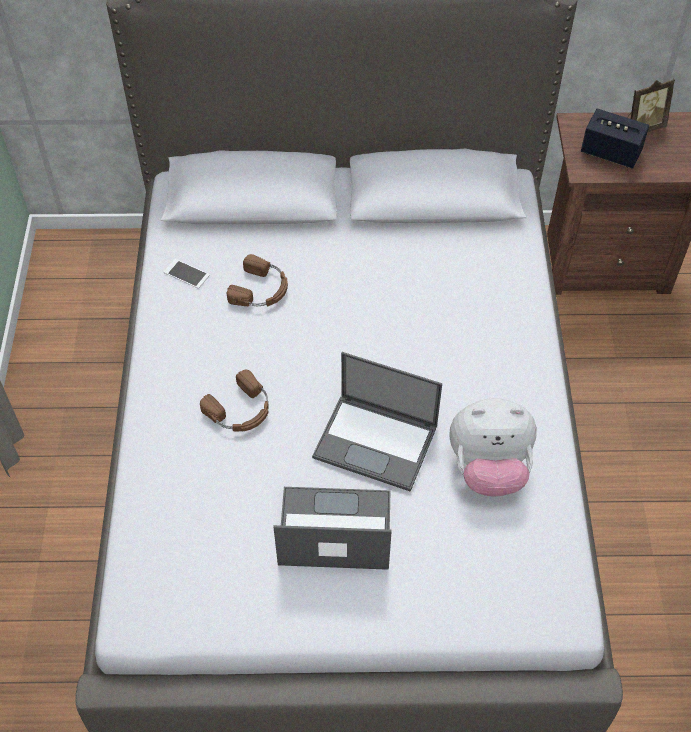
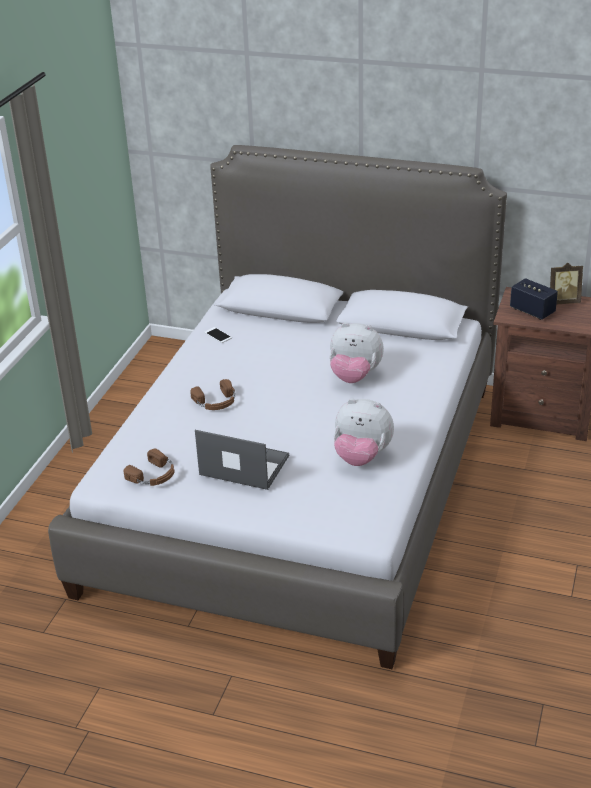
camera: 20 degrees right, 20 degrees down
(261, 289) = (261, 349): brown headphones -> brown headphones (153, 475)
(377, 442) = (295, 431): laptop -> none
(413, 314) = (355, 376): none -> plush toy

